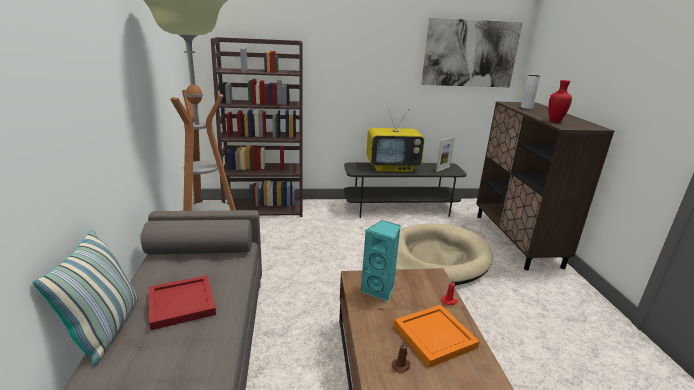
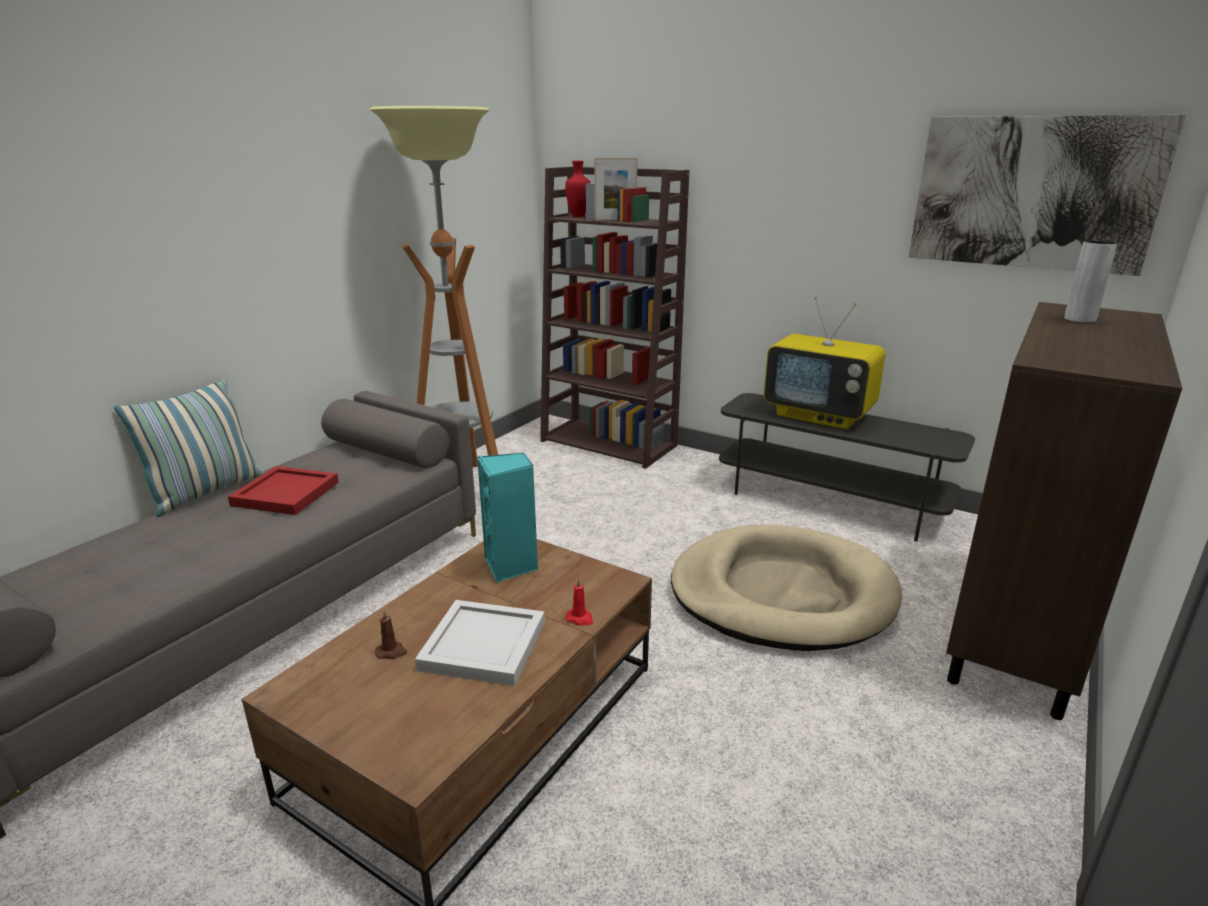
camera: 40 degrees right, 0 degrees up
(436, 337) = (484, 647): orange tray -> white tray
(443, 169) = (923, 438): picture frame -> picture frame (615, 220)
(554, 121) = (1053, 349): red vase -> red vase (579, 216)

